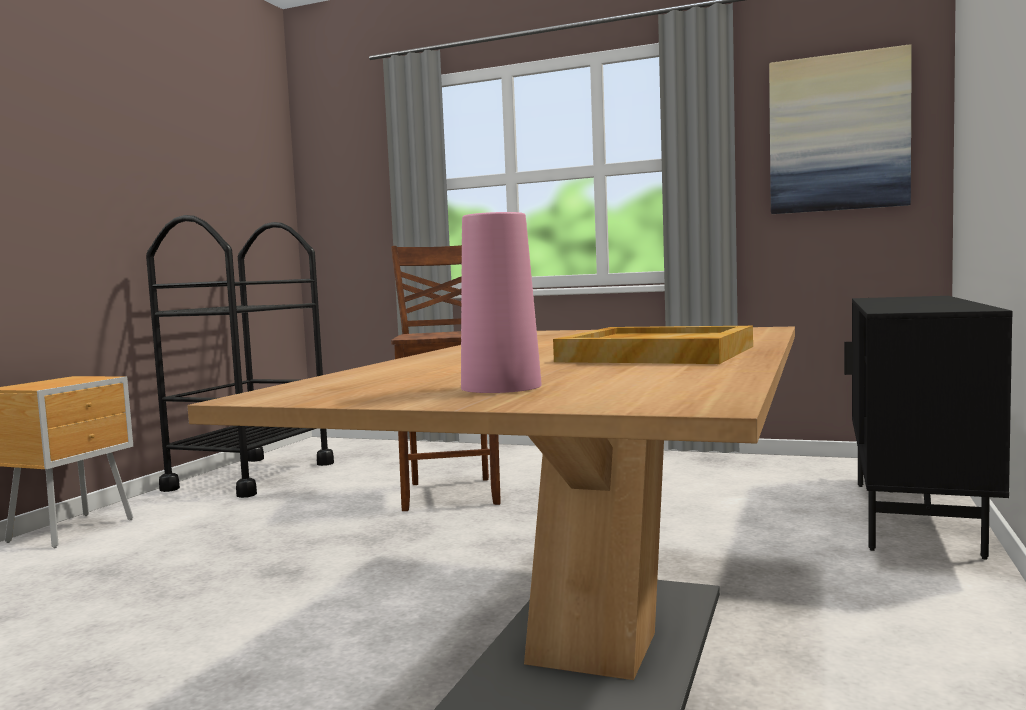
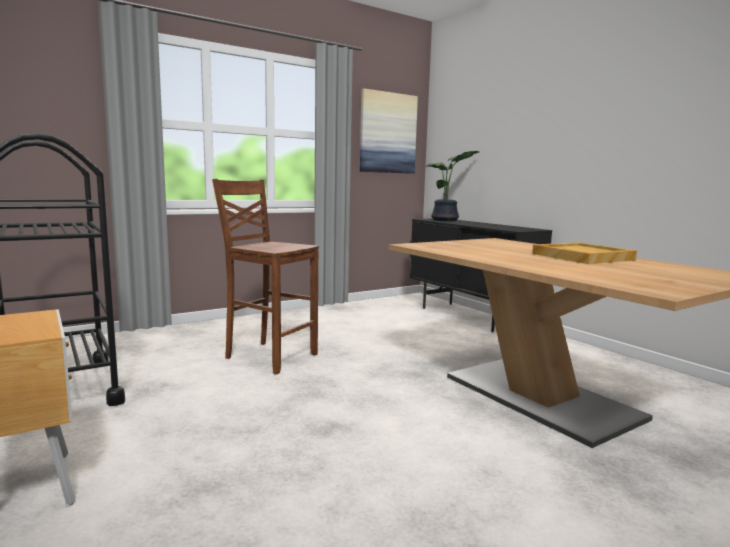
camera: 55 degrees left, 5 degrees up
(501, 387) = (675, 277): pink vase -> none
(901, 299) = (446, 220): none -> potted plant

